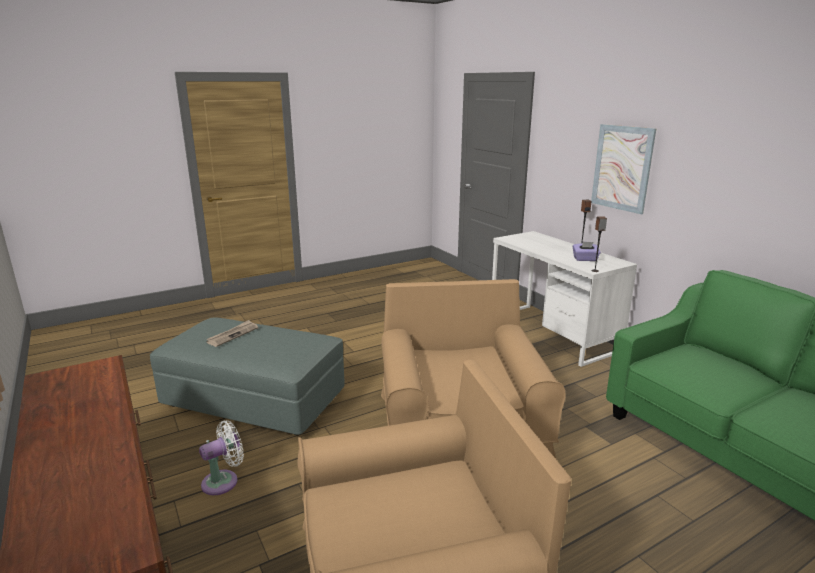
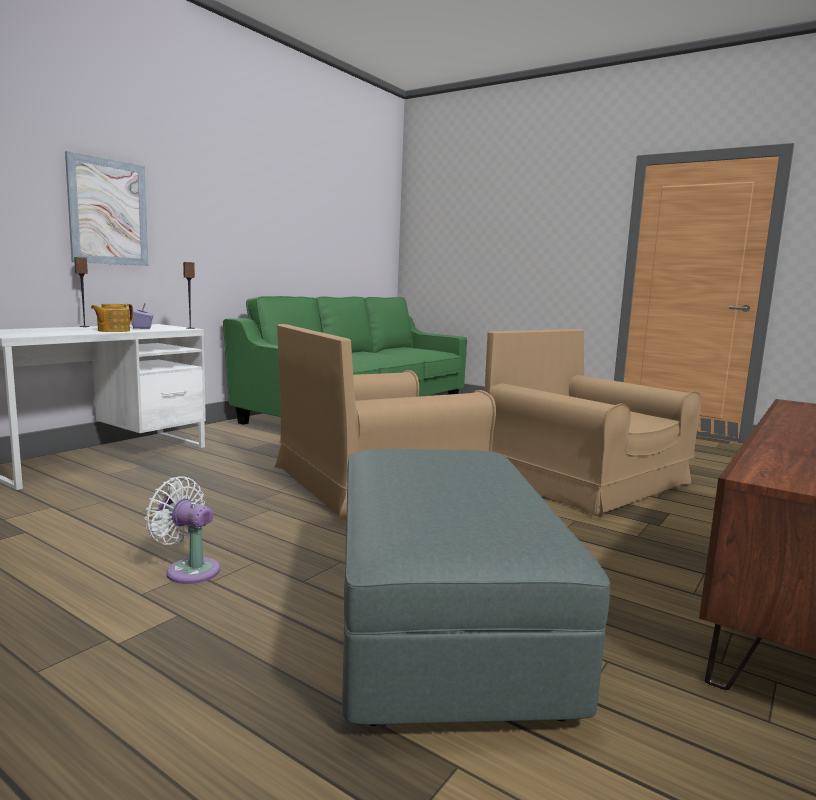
camera: 115 degrees left, 10 degrees down
(223, 481) = (621, 574): white fan -> white fan (189, 570)
(233, 335) = (450, 497): newspaper -> none
(551, 253) = (113, 331): none -> teapot

